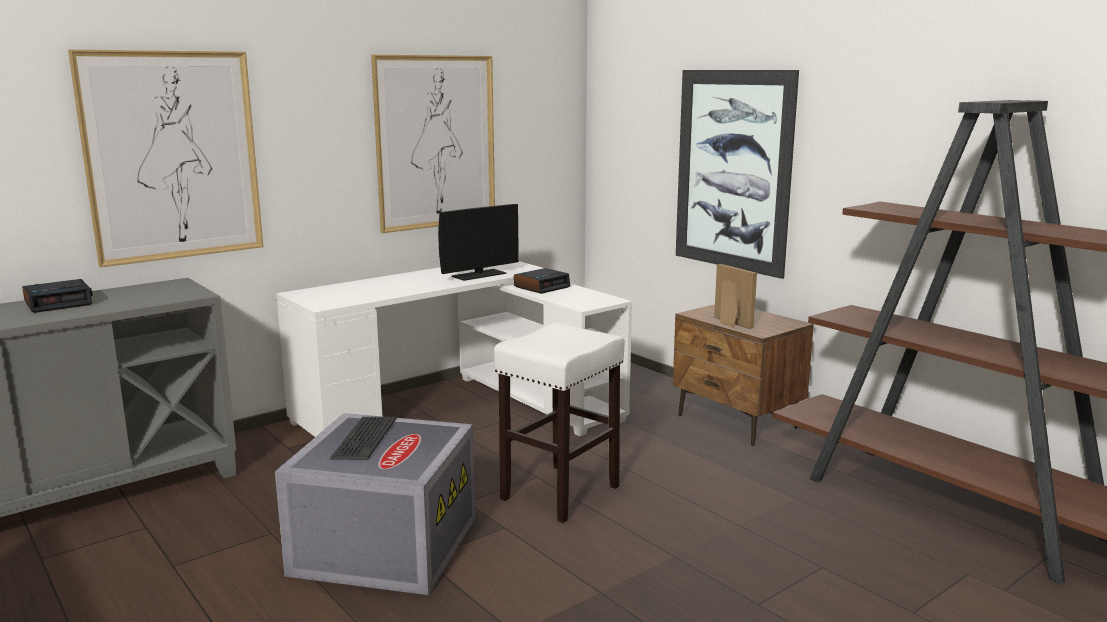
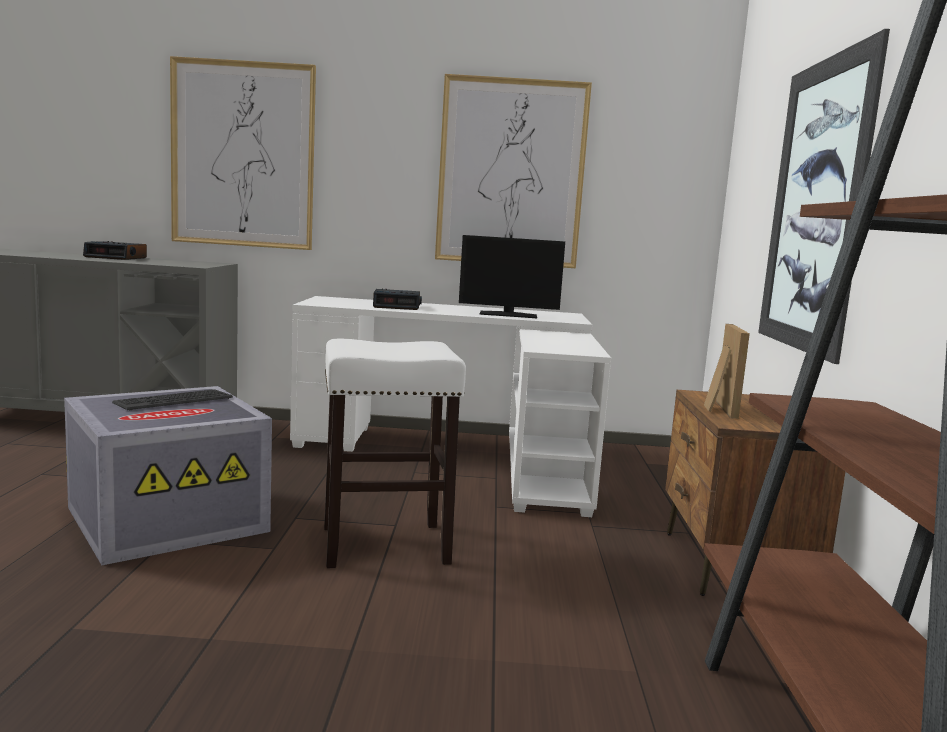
camera: 40 degrees right, 5 degrees down
(542, 287) = (555, 335): alarm clock -> alarm clock (397, 306)

